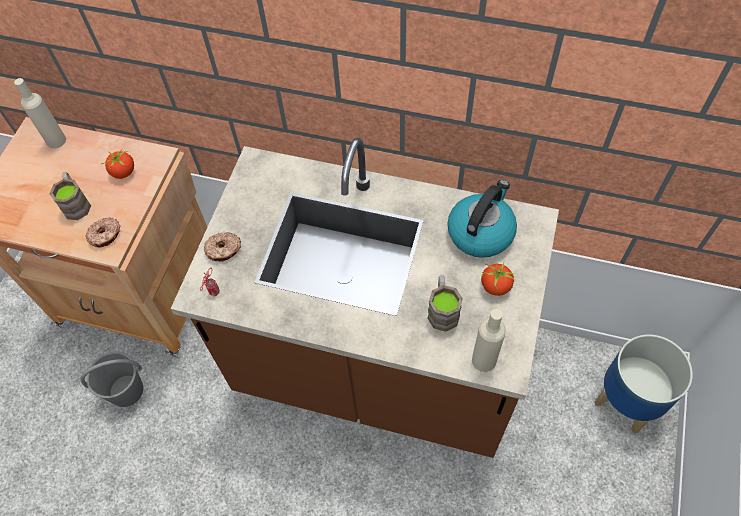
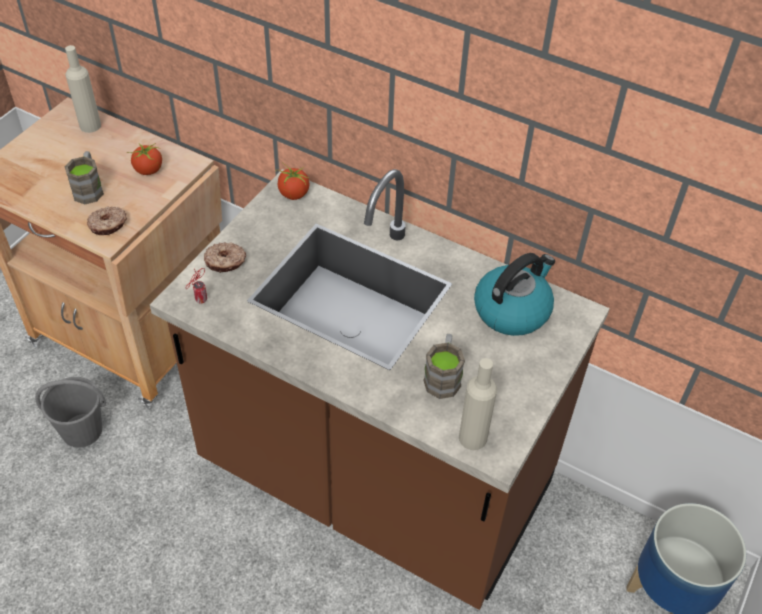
camera: 10 degrees right, 10 degrees down
(495, 286) = (510, 367): tomato -> tomato (293, 194)

